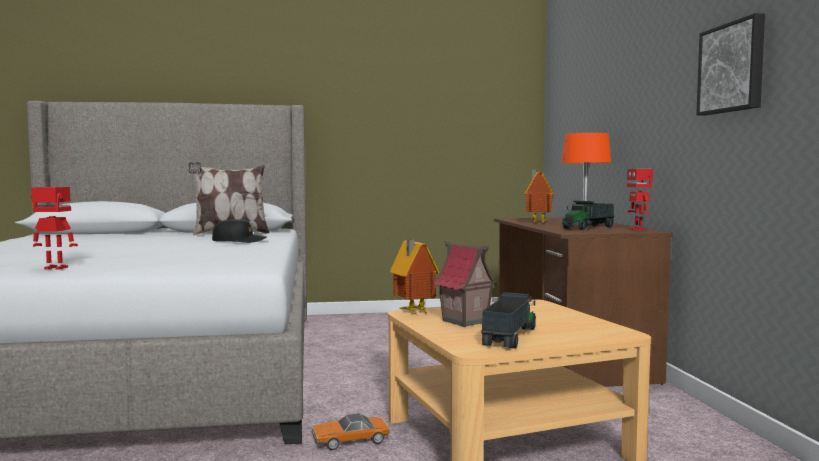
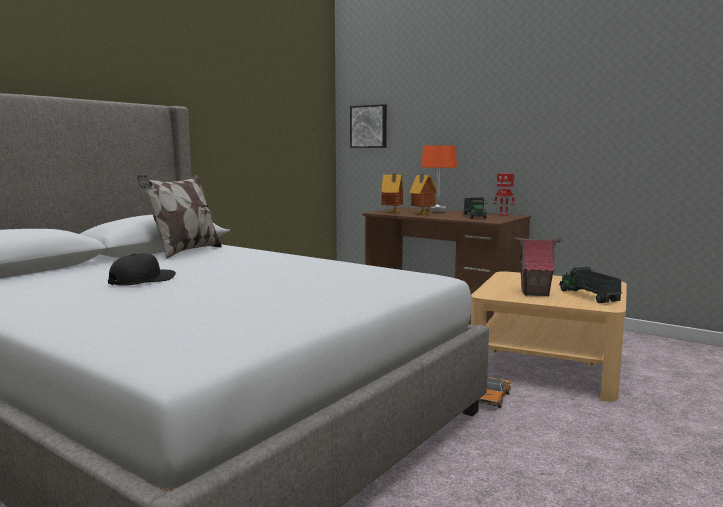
camera: 45 degrees left, 5 degrees up
(55, 268) = (329, 311): toy robot -> none
(239, 241) = (262, 258): black cap -> black cap (142, 280)
(413, 312) = (487, 294): toy house -> toy house (392, 213)
(733, 68) = (589, 114): picture -> picture (369, 126)

